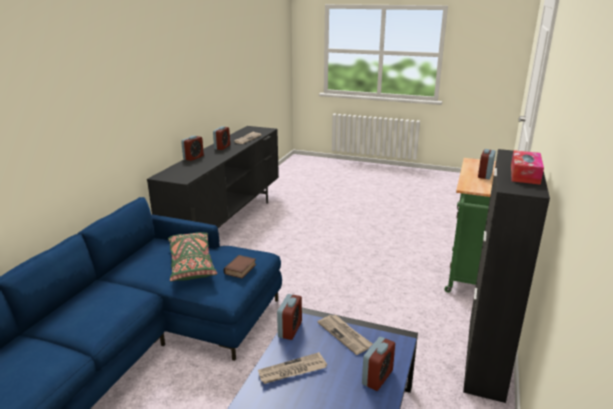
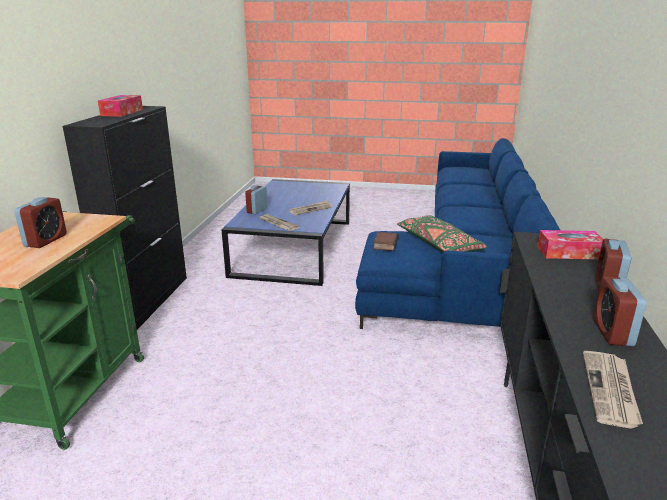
camera: 170 degrees right, 0 degrees up
(180, 170) = (569, 253): none -> tissue box
(290, 329) = (319, 223): alarm clock -> none

